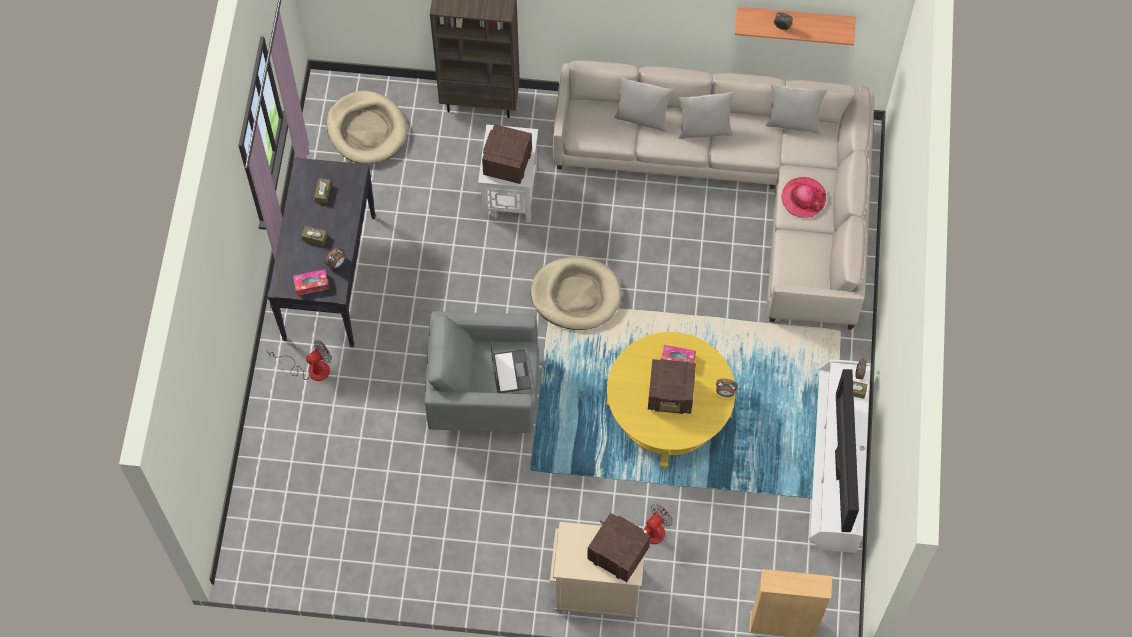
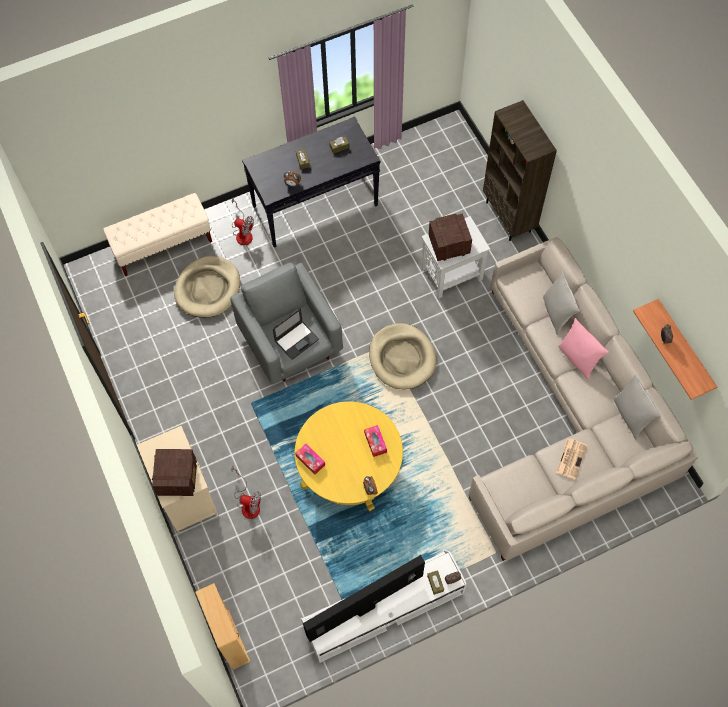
camera: 60 degrees right, 0 degrees up
(267, 461) = (163, 245): none -> beige bench
(311, 285) = (267, 179): tissue box -> tissue box (310, 460)
(367, 130) = (437, 165): beige dog bed -> beige dog bed (208, 289)
(671, 394) = (344, 453): radio -> none
(704, 129) = (578, 359): grey pillow -> pink pillow
(803, 198) = (571, 458): hat -> newspaper

